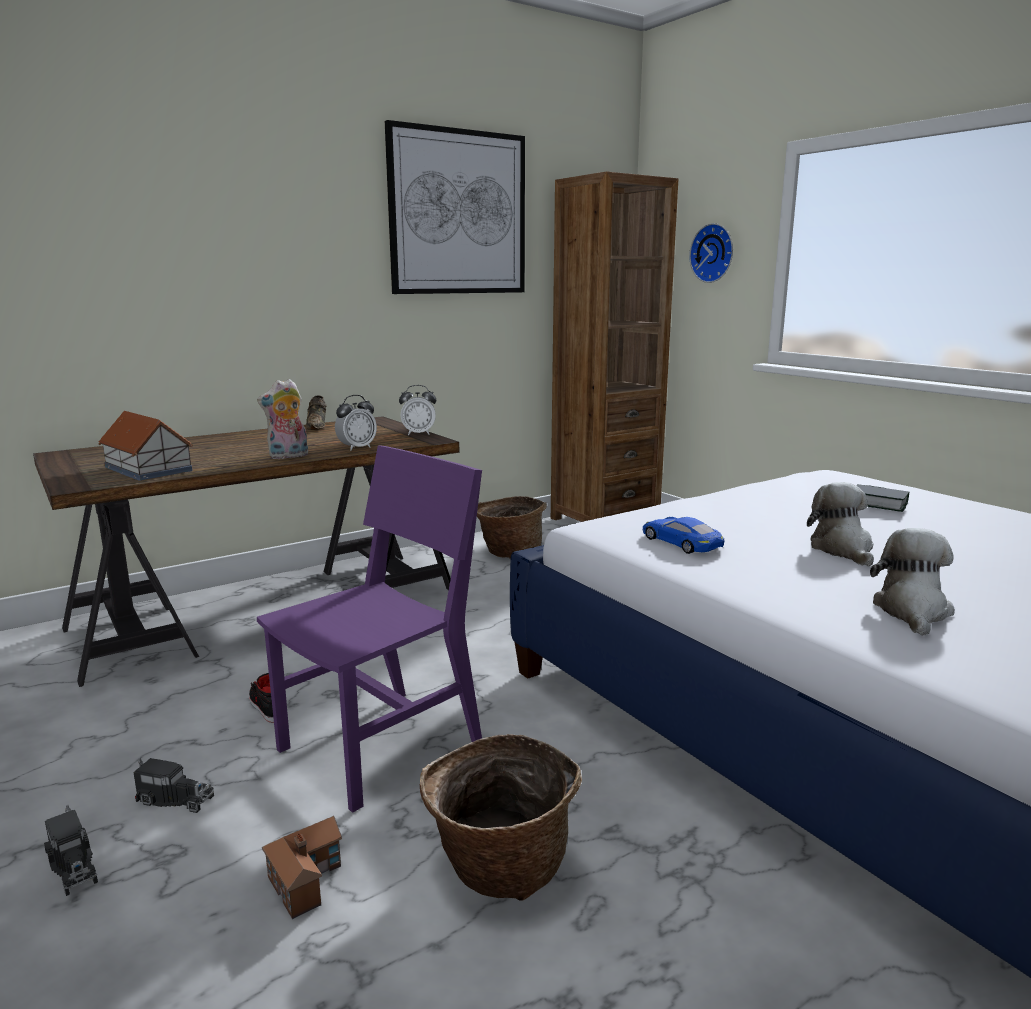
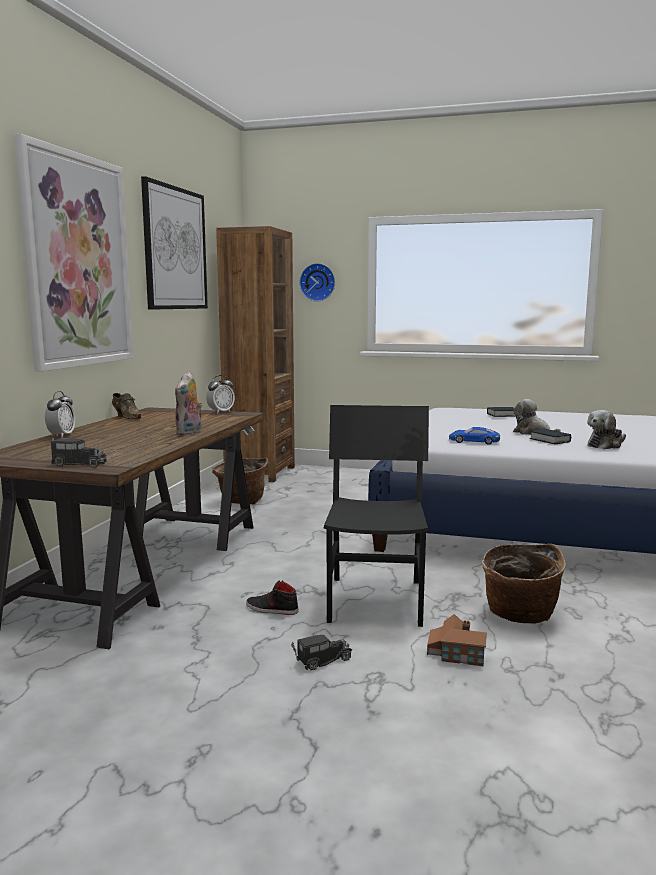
camera: 40 degrees left, 5 degrees down
(73, 865) = (337, 704): toy truck -> toy truck (77, 464)
(148, 469) = (119, 452): toy house -> none
(250, 236) = (78, 261): none -> picture
(357, 448) = (215, 423): alarm clock -> alarm clock (61, 435)
(381, 745) = (376, 600): purple chair -> black chair
(821, 572) = (550, 440): none -> book
(912, 611) = (606, 445): plush toy -> plush toy turned 105 degrees counterclockwise

